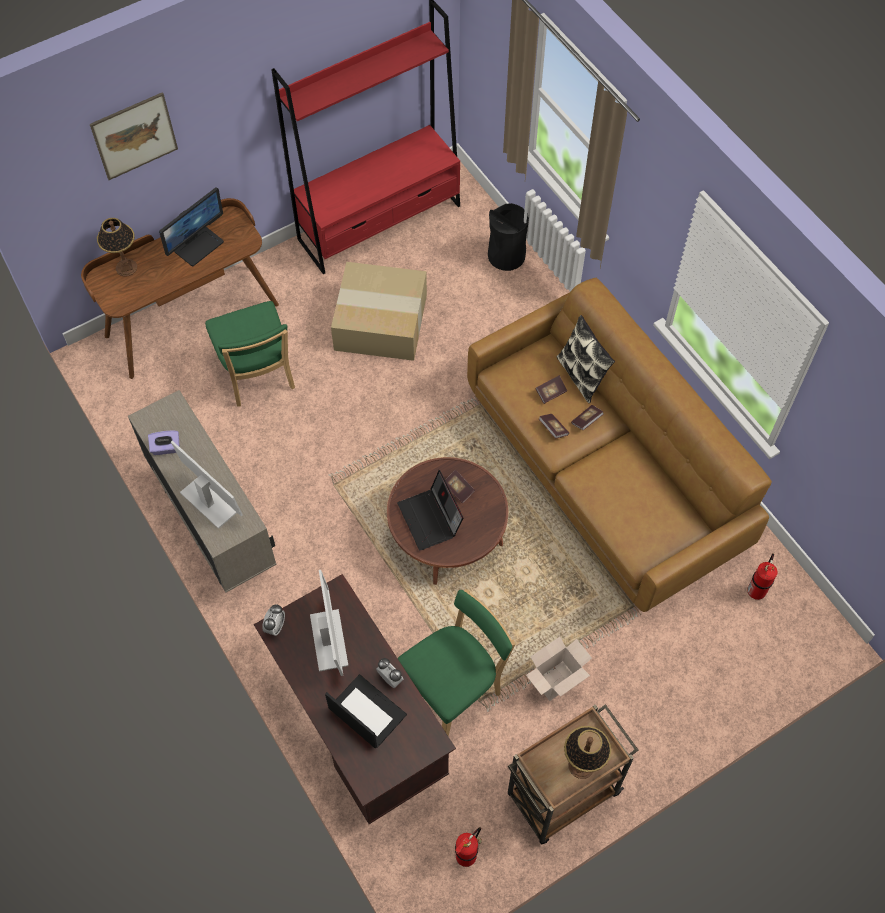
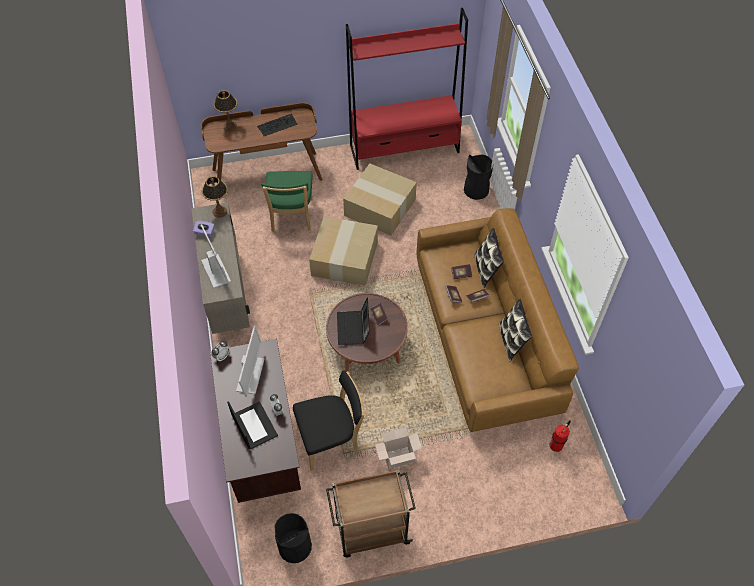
camera: 20 degrees right, 5 degrees down
(134, 136) = (249, 42): picture -> none
(198, 246) = (277, 125): monitor -> keyboard
(360, 414) = (344, 258): none -> cardboard box
(455, 688) = (331, 440): green chair -> black chair
(467, 855) = (295, 546): fire extinguisher -> black trash can
(582, 765) = (374, 505): table lamp -> table lamp (220, 212)
(657, 468) = (511, 341): none -> pillow

